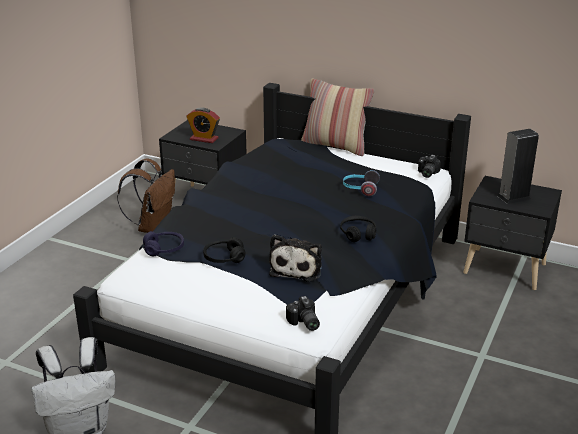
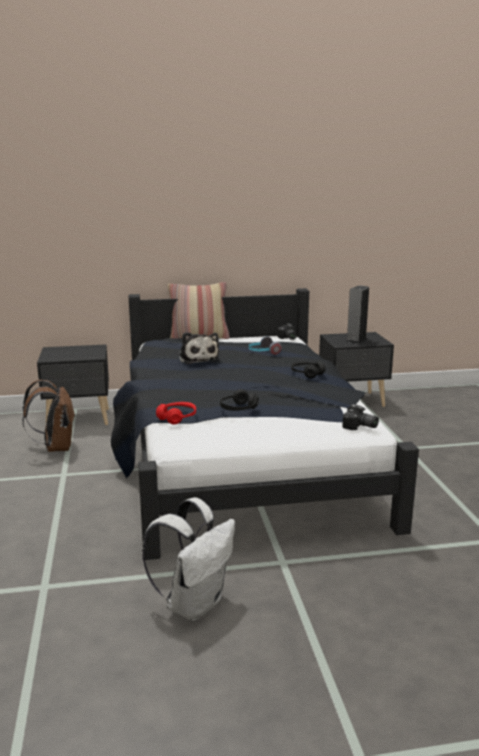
camera: 35 degrees left, 10 degrees down
(164, 249) = (177, 418): purple headphones -> red headphones
(204, 139) = (80, 355): alarm clock -> none
(297, 268) = (299, 401): plush toy -> plush toy (198, 358)

